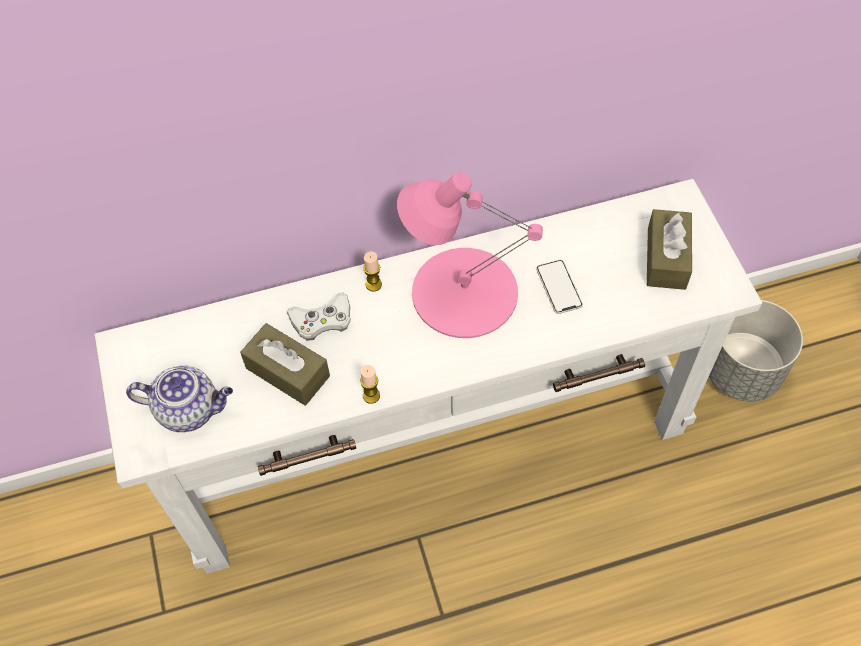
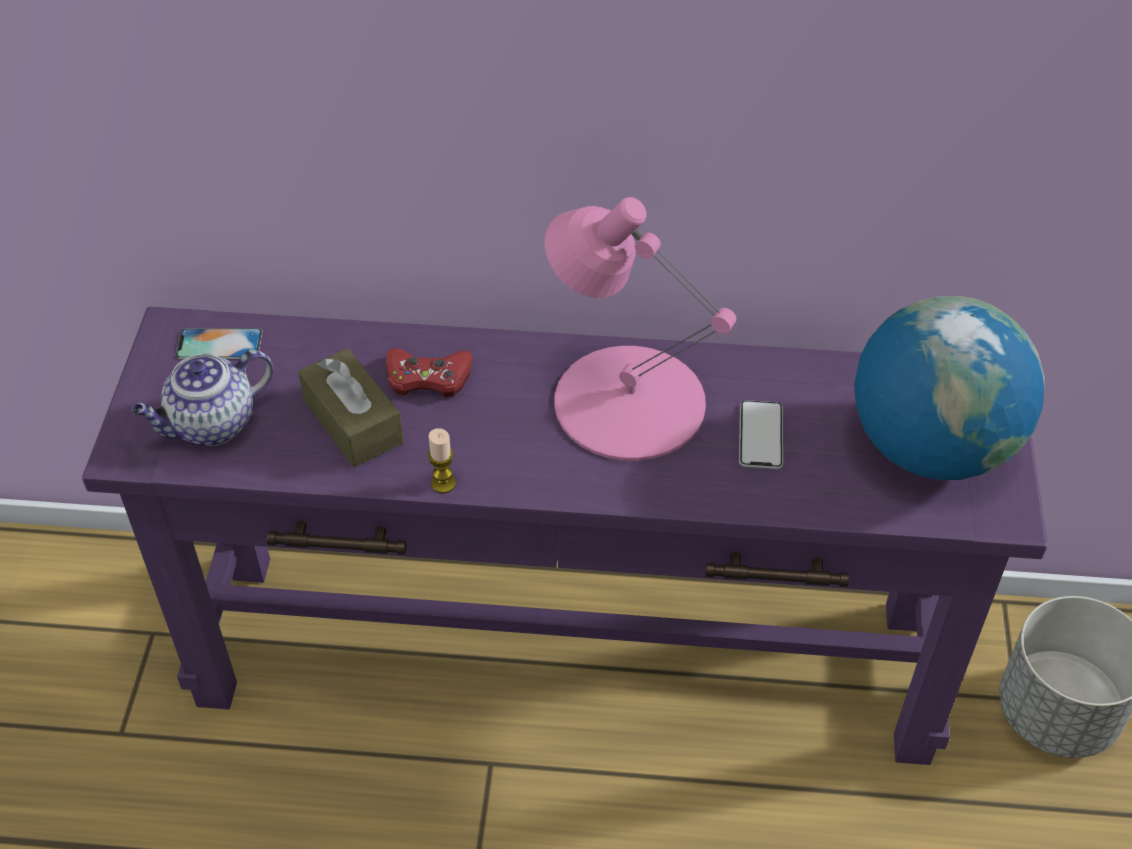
camera: 20 degrees right, 10 degrees down
(163, 345) = (219, 344): none -> phone
(190, 409) = (211, 425): teapot -> teapot turned 120 degrees clockwise
(322, 320) = (428, 378): white game controller -> red game controller
(373, 284) = (515, 357): candle -> none
(434, 446) = (567, 656): white console table -> purple console table
(666, 258) = (931, 447): brown tissue box -> globe

